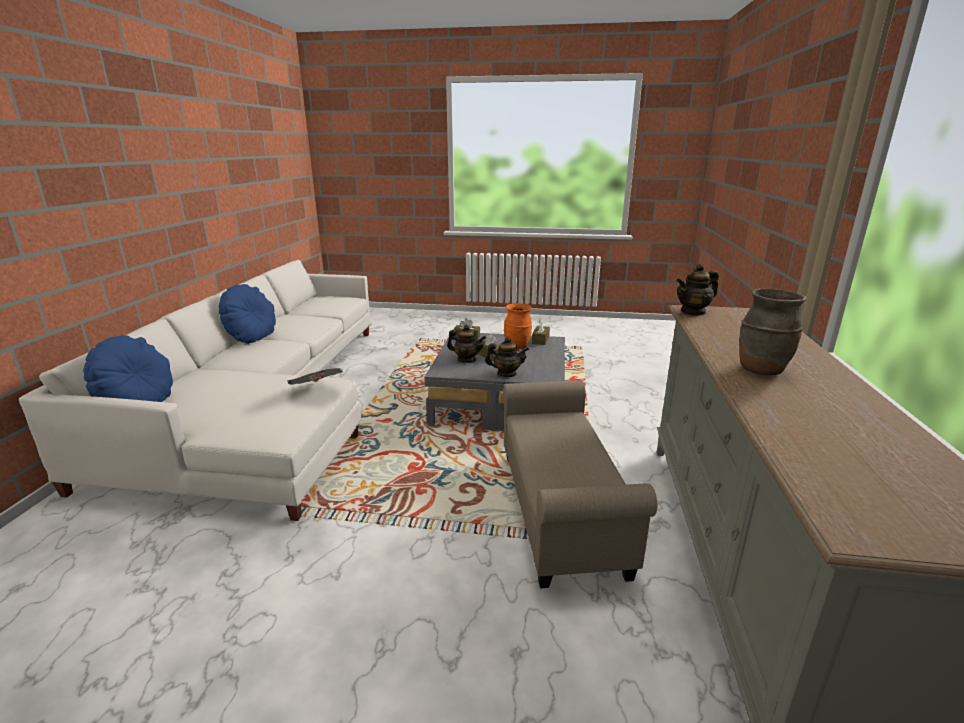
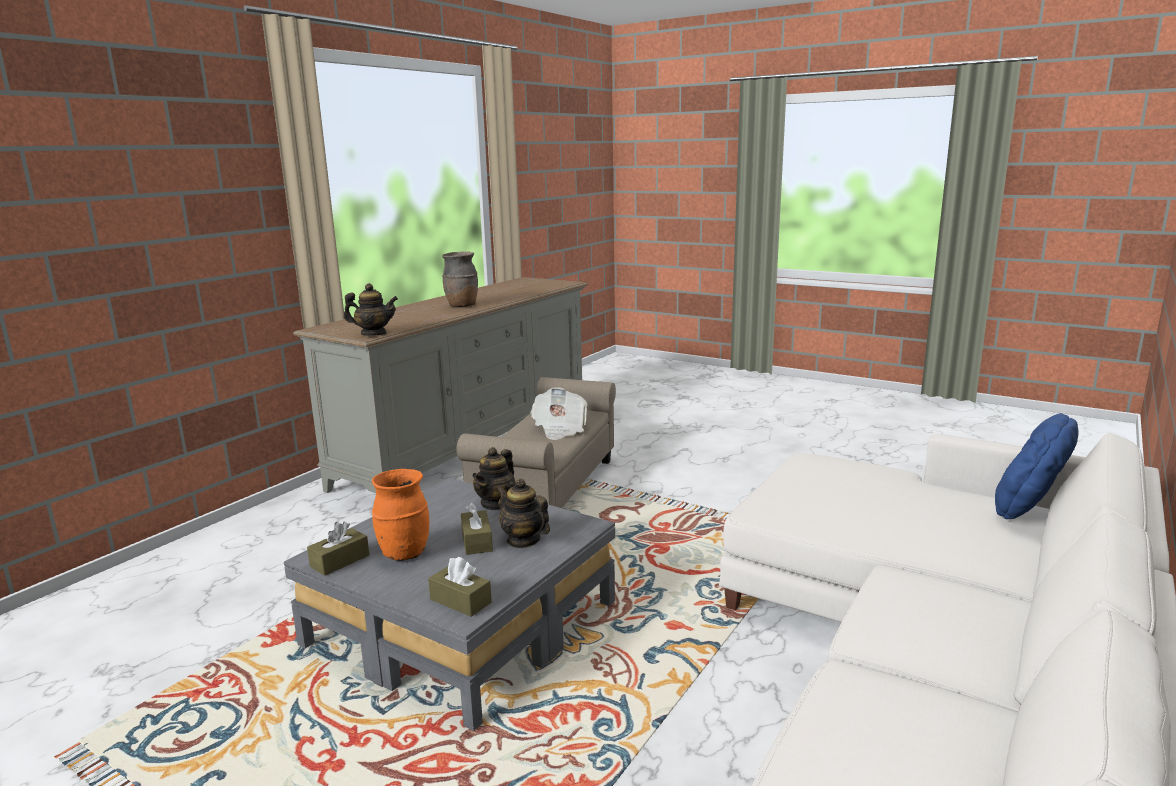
camera: 155 degrees left, 5 degrees down
(252, 339) = (988, 677): blue pillow -> none
(316, 390) = (780, 493): newspaper -> newspaper (559, 429)
(506, 374) = (496, 503): teapot -> teapot turned 90 degrees counterclockwise

